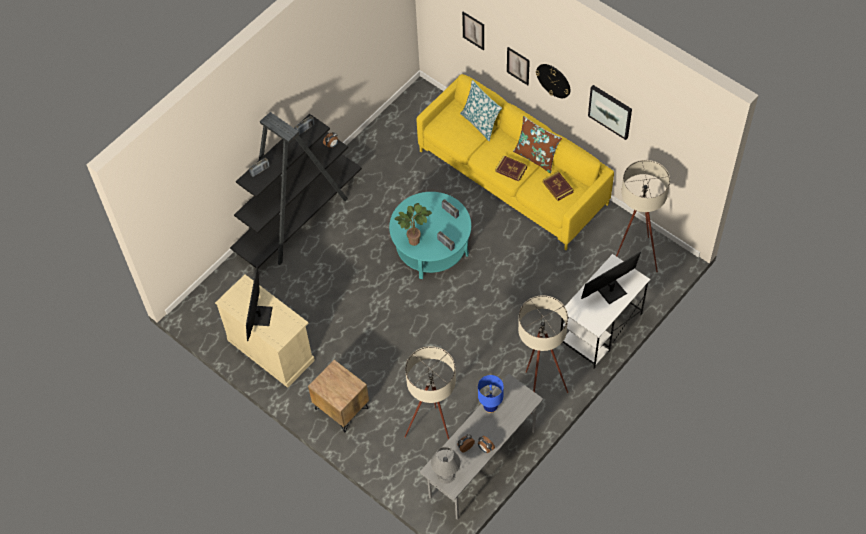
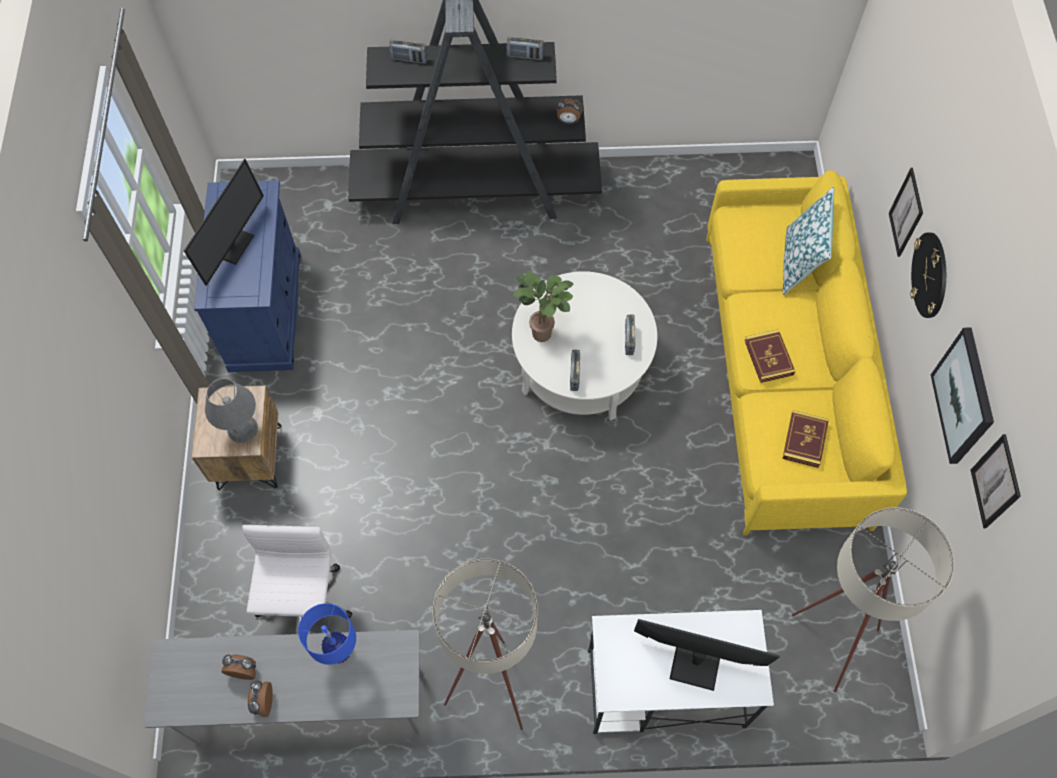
camera: 45 degrees right, 5 degrees up
(259, 315) = (230, 244): monitor -> monitor turned 150 degrees clockwise
(271, 350) = (266, 311): beige cabinet -> blue cabinet
(431, 247) = (581, 366): turquoise coffee table -> white coffee table
(434, 435) = (304, 603): beige floor lamp -> white office chair
(446, 474) = (175, 682): grey table lamp -> grey table lamp (243, 429)
(473, 30) = (892, 109): picture -> picture (995, 482)
(536, 157) = (823, 373): brown pillow -> none

